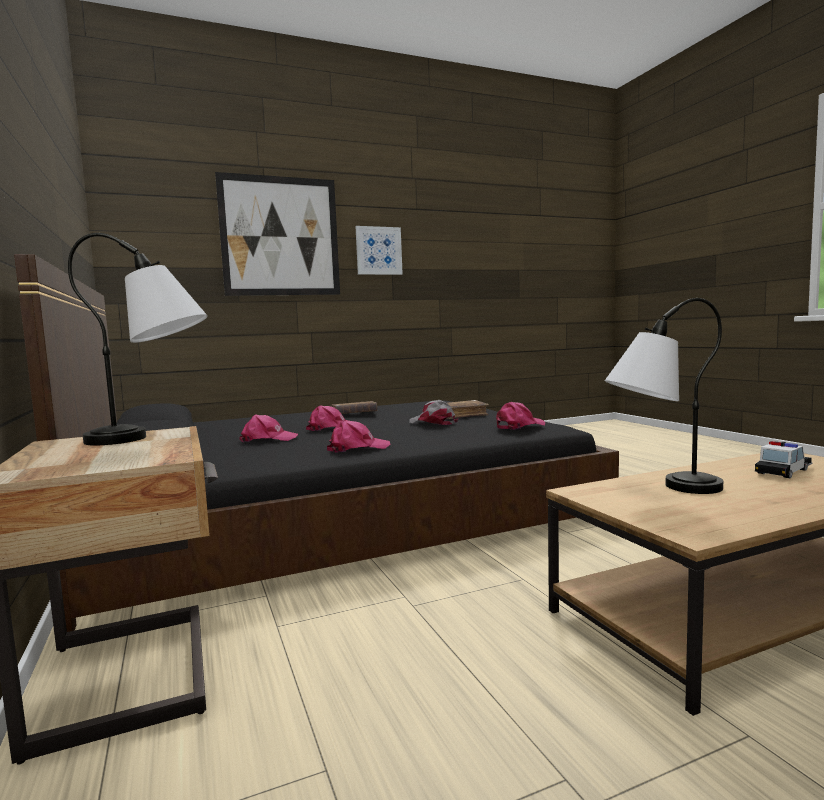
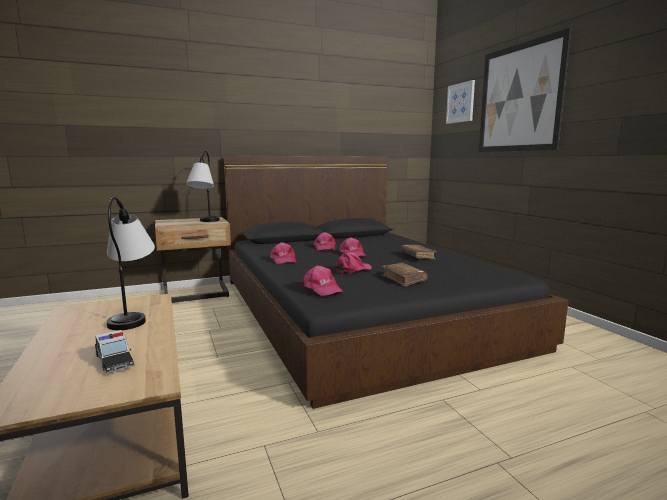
camera: 90 degrees right, 5 degrees up
(378, 251) = (607, 97): picture -> picture (460, 103)
(433, 422) = (352, 270): grey cap -> pink cap

